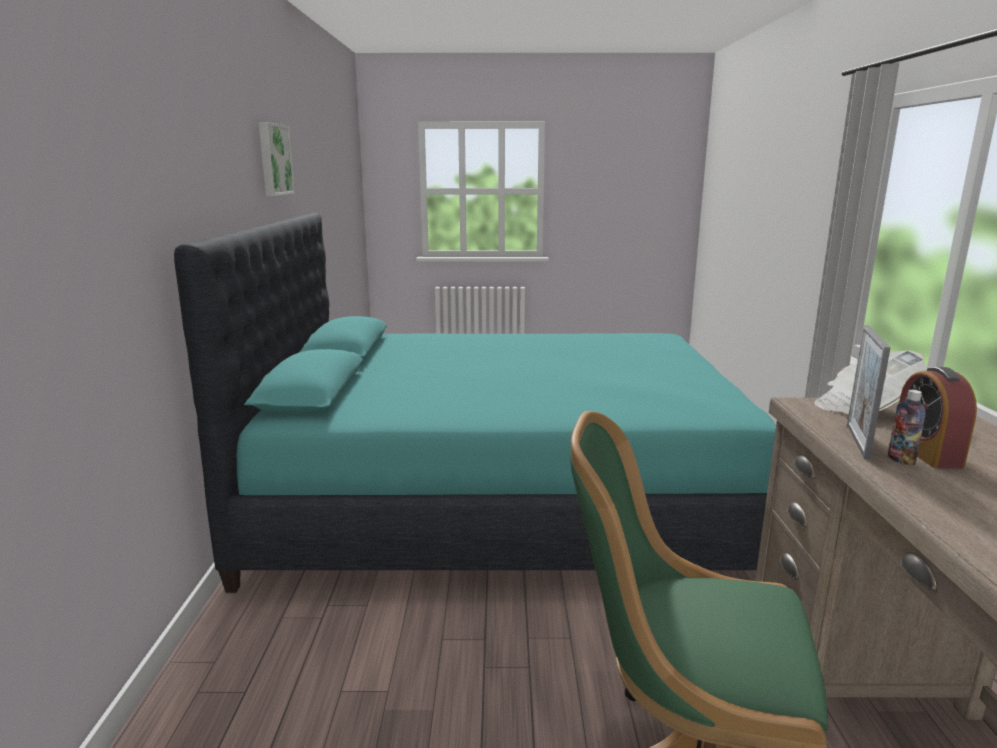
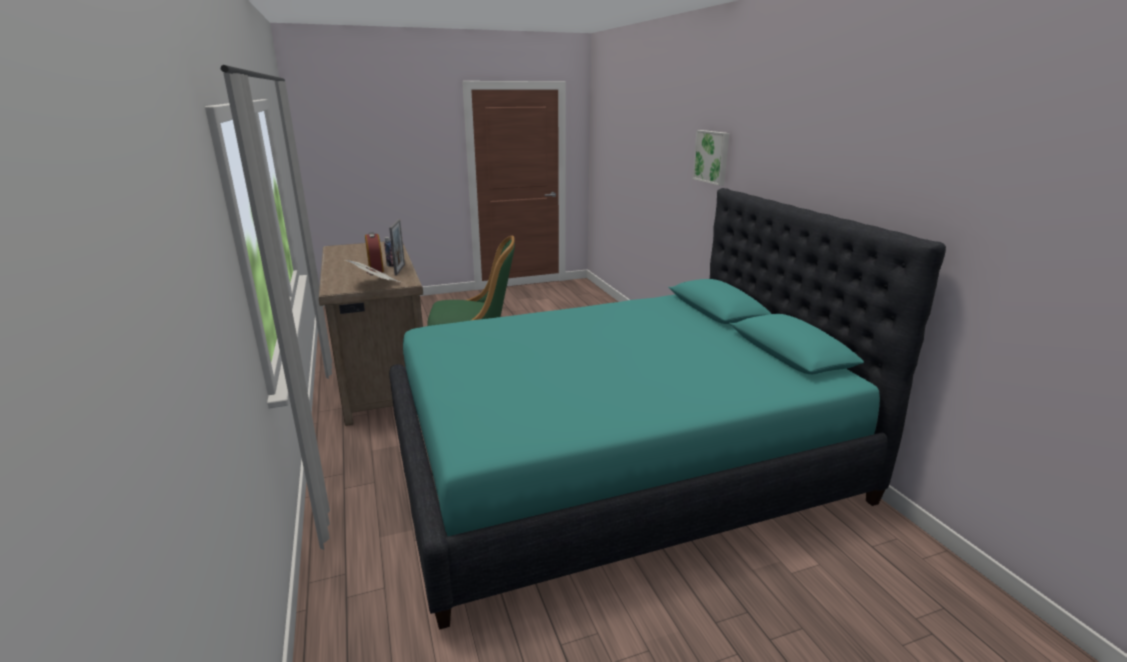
camera: 160 degrees right, 5 degrees up
(273, 159) = (902, 164): picture -> picture (712, 157)

